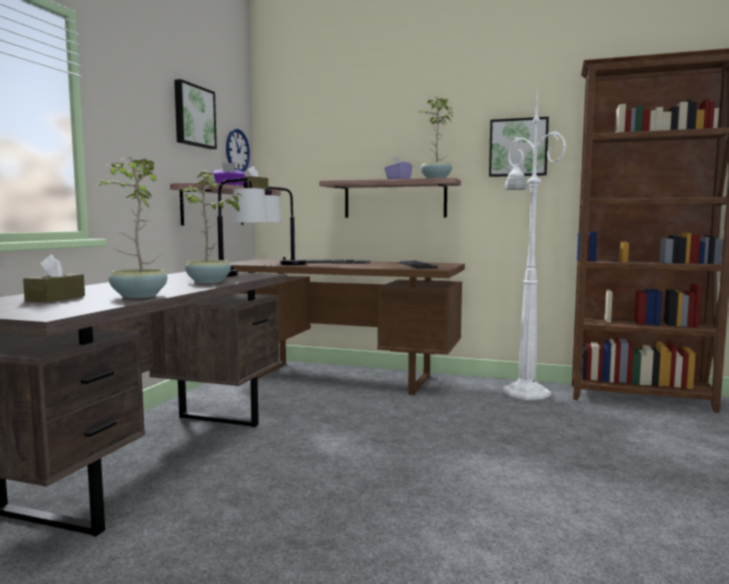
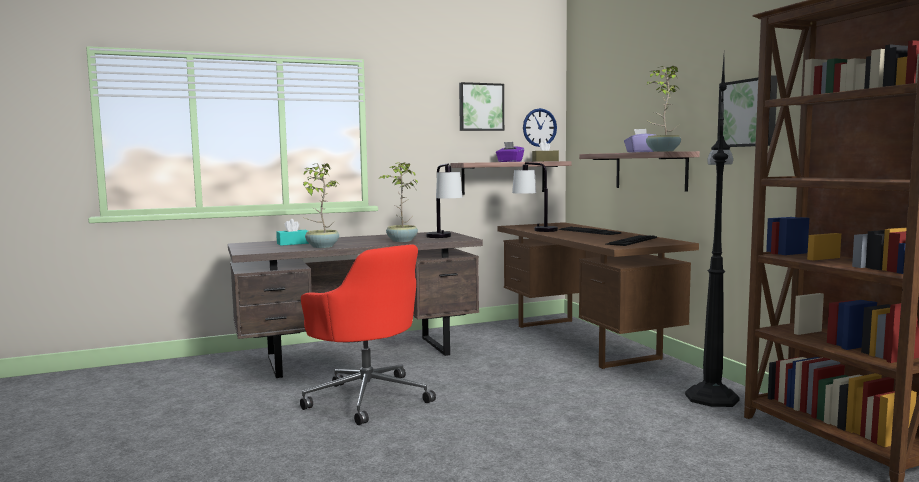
camera: 50 degrees right, 0 degrees up
(56, 298) = (293, 243): brown tissue box -> turquoise tissue box
(297, 501) = (367, 397): none -> red office chair
(524, 392) = (712, 396): white floor lamp -> black floor lamp

